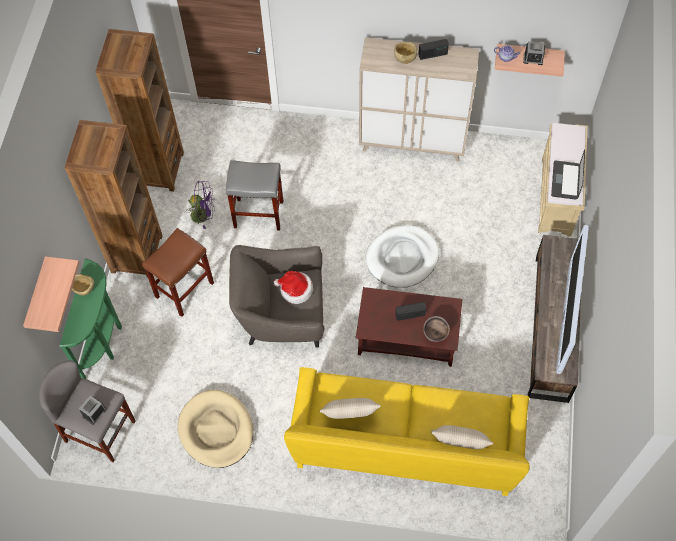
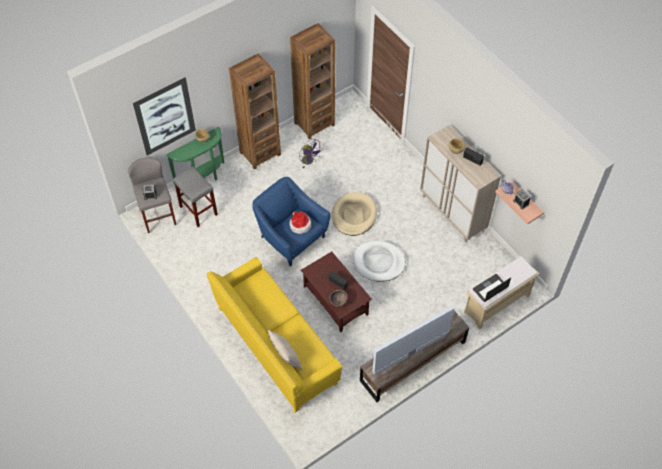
camera: 45 degrees right, 5 degrees down
(38, 296) = (165, 117): shelf -> picture
(184, 290) = (261, 187): brown stool -> none
(216, 430) = (204, 260): beige dog bed -> beige dog bed (354, 215)
(258, 214) = (334, 182): grey stool -> grey stool (198, 210)
(282, 315) = (291, 237): grey armchair -> blue armchair
(350, 417) = (253, 299): beige pillow -> none

